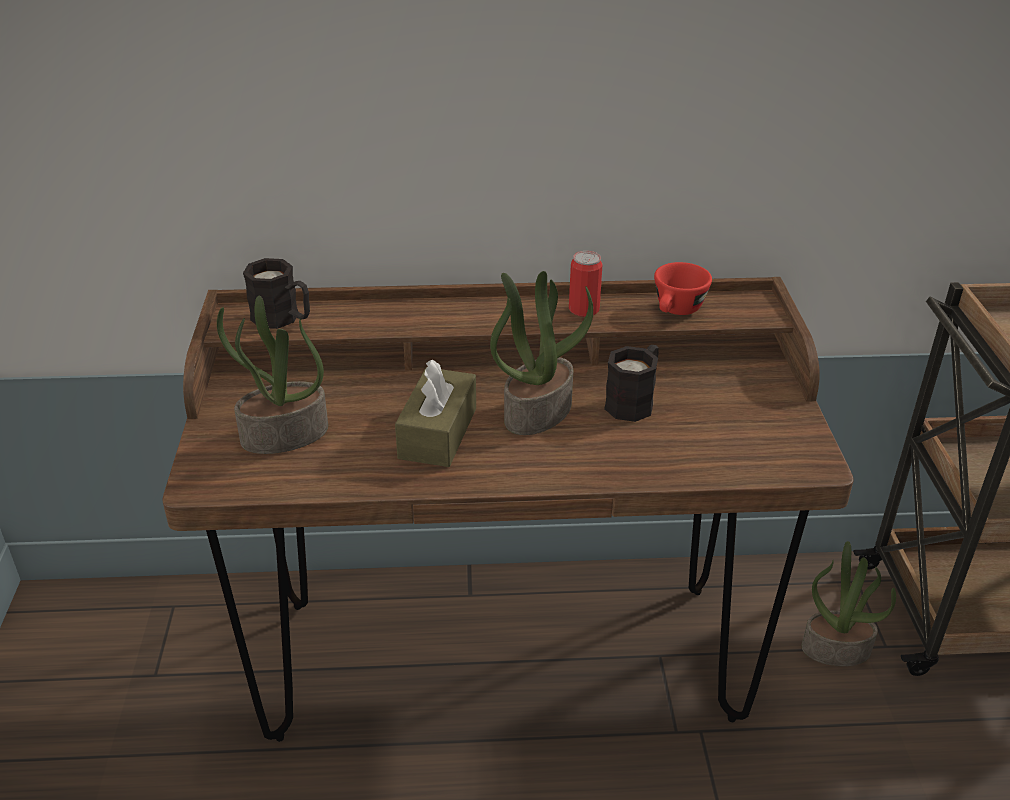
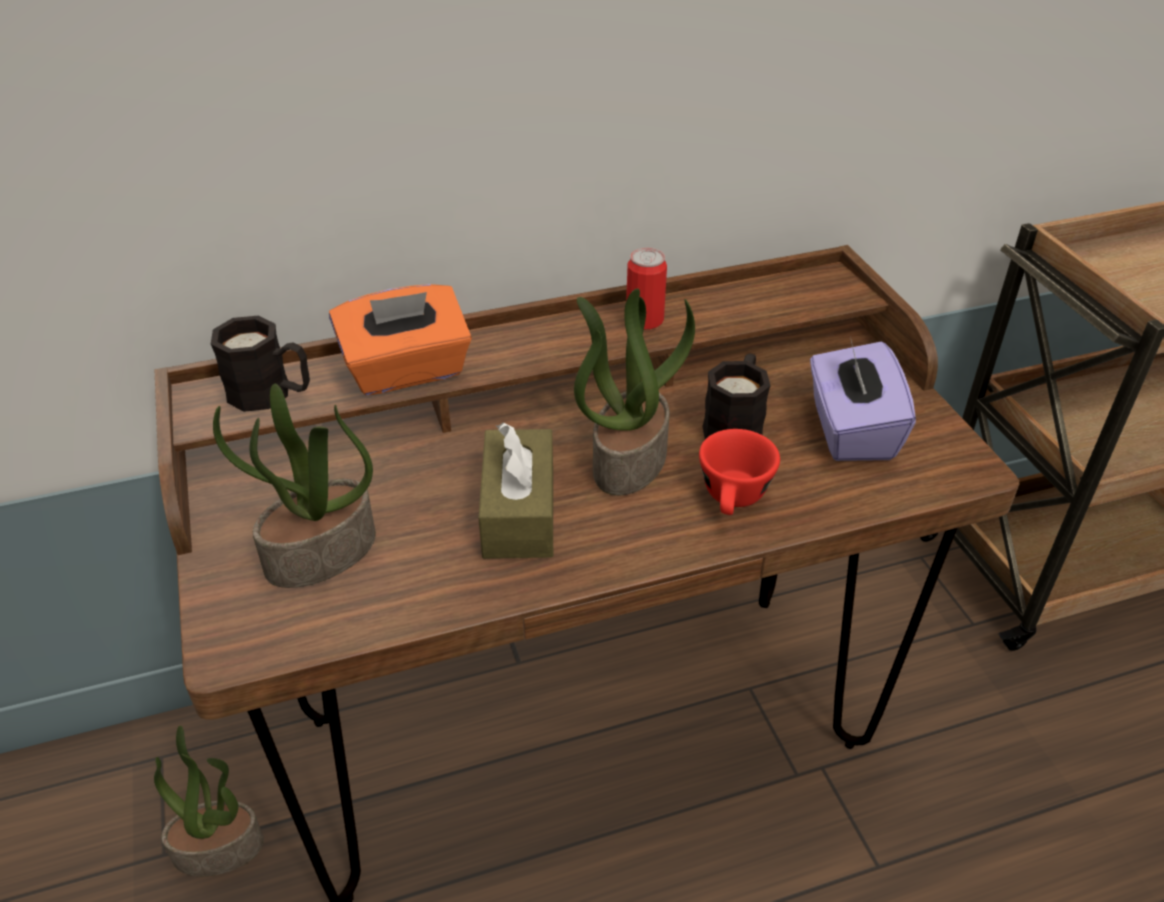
camera: 15 degrees left, 5 degrees up
(386, 318) = (407, 371): none -> orange tissue box
(676, 311) = (752, 305): red cup -> red cup (734, 499)
(727, 420) = (850, 430): none -> purple tissue box
(836, 648) = (926, 638): potted plant -> potted plant (220, 847)

